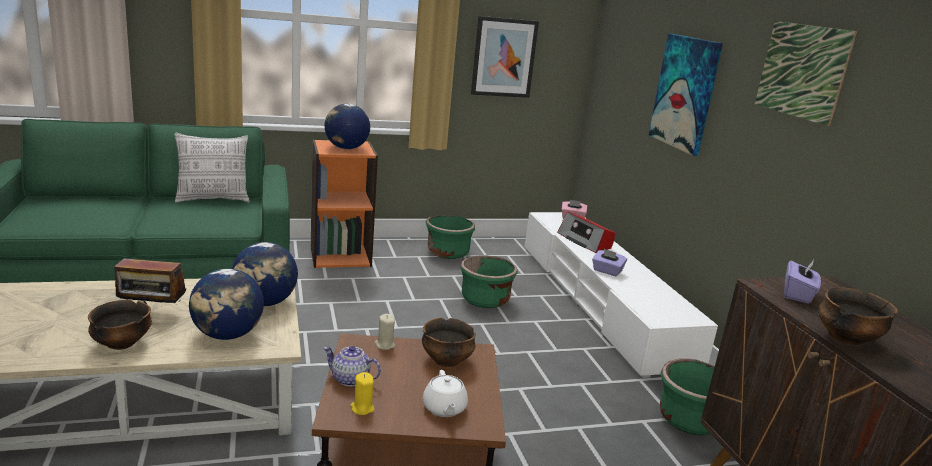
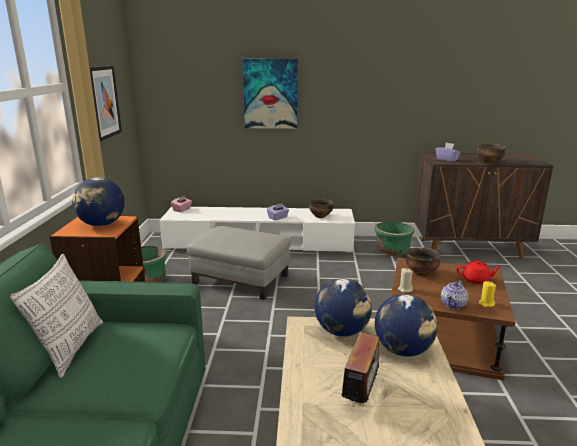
camera: 70 degrees left, 0 degrees up
(121, 344) = (429, 409): bowl -> bowl (320, 216)
(444, 408) = (476, 280): white teapot -> red teapot
(485, 300) = (241, 279): green planter -> grey ottoman
(585, 241) = (227, 214): radio -> none
(802, 71) = (367, 65): picture -> none

